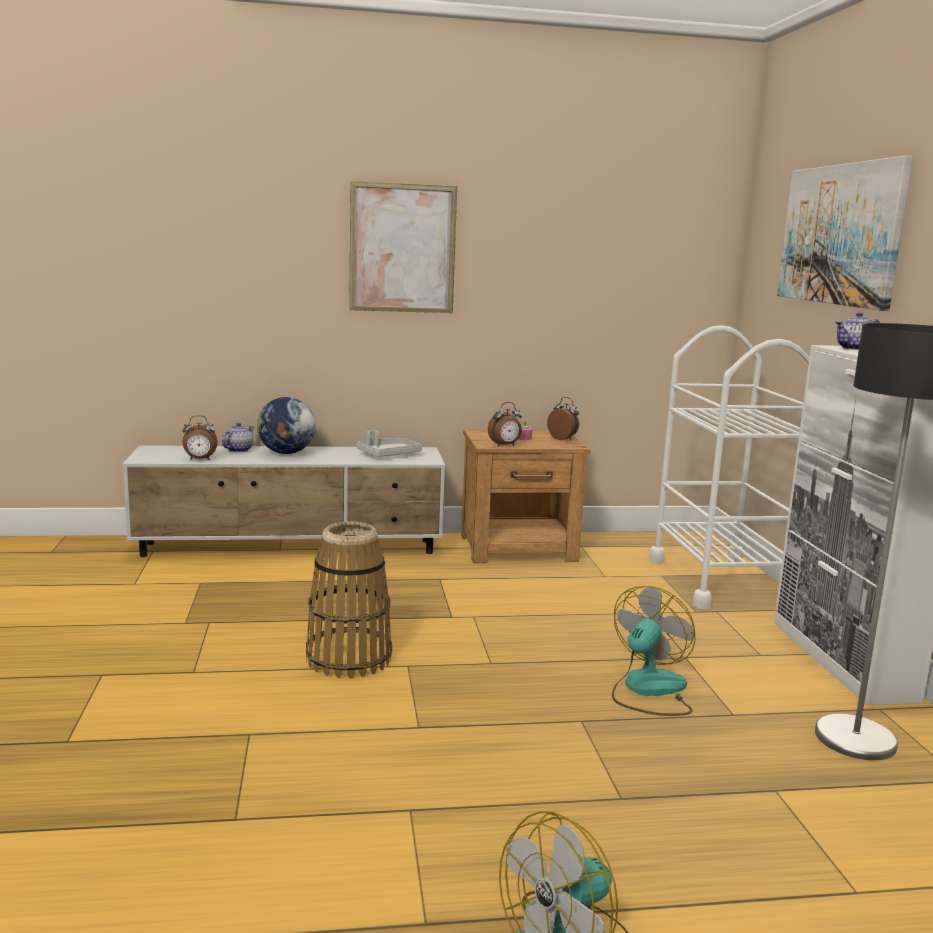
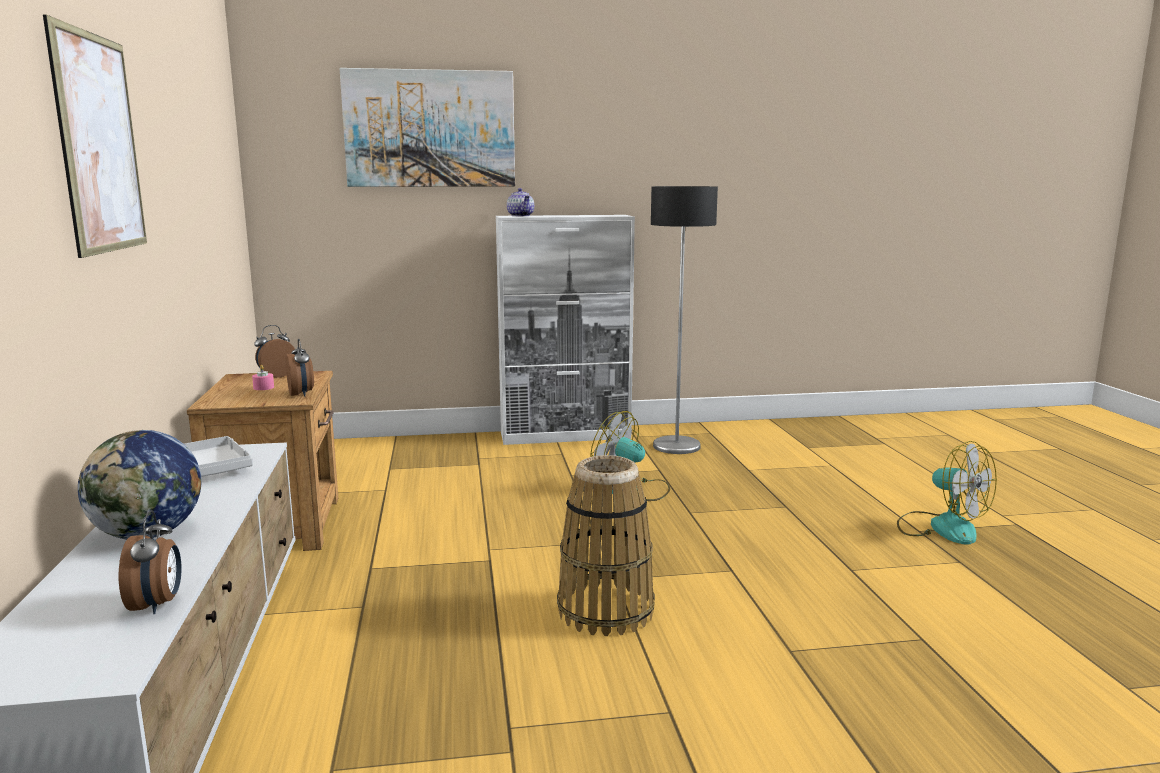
camera: 90 degrees left, 0 degrees up
(238, 450) = (87, 578): teapot -> none
(719, 581) = (410, 451): white cart -> none

